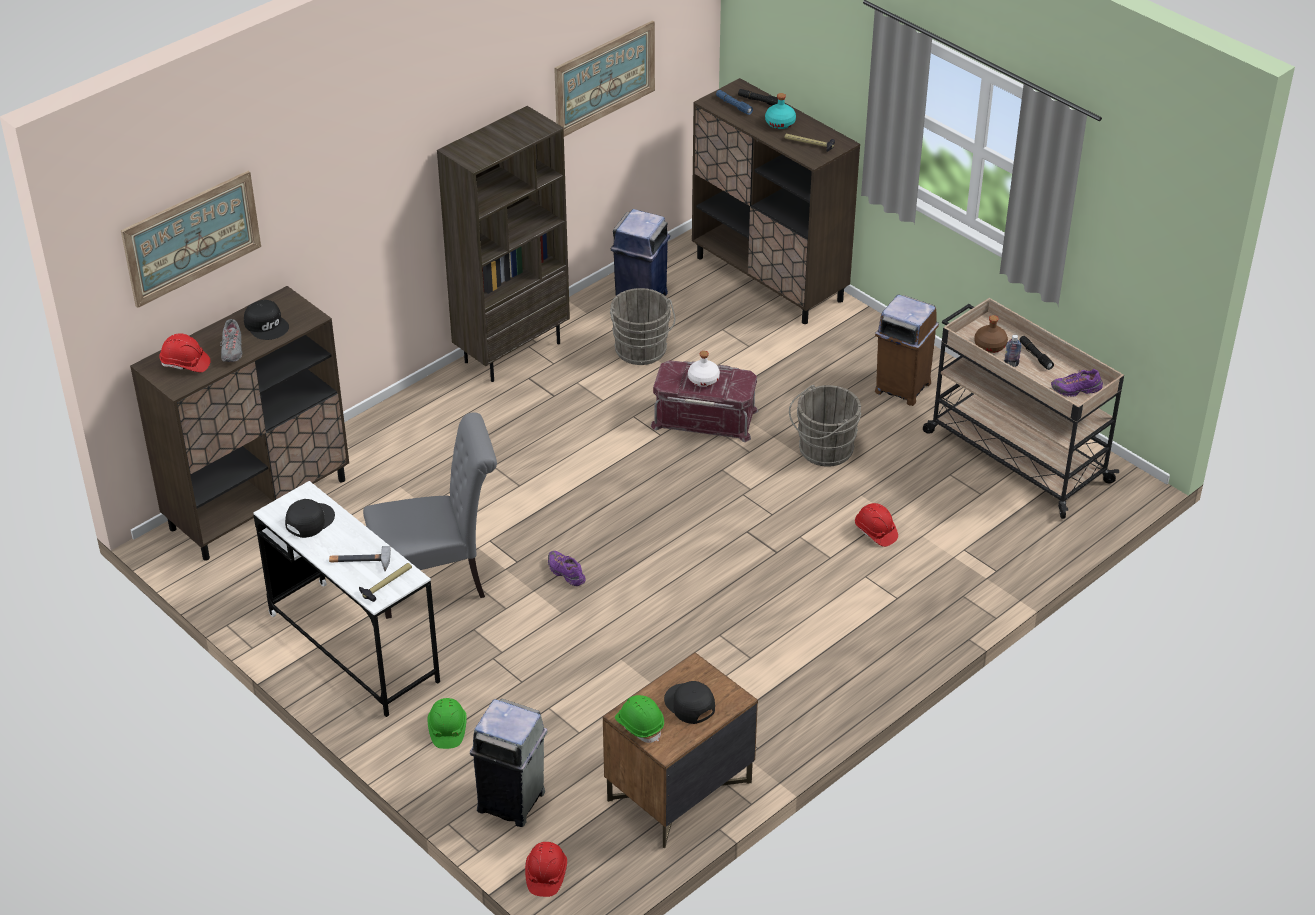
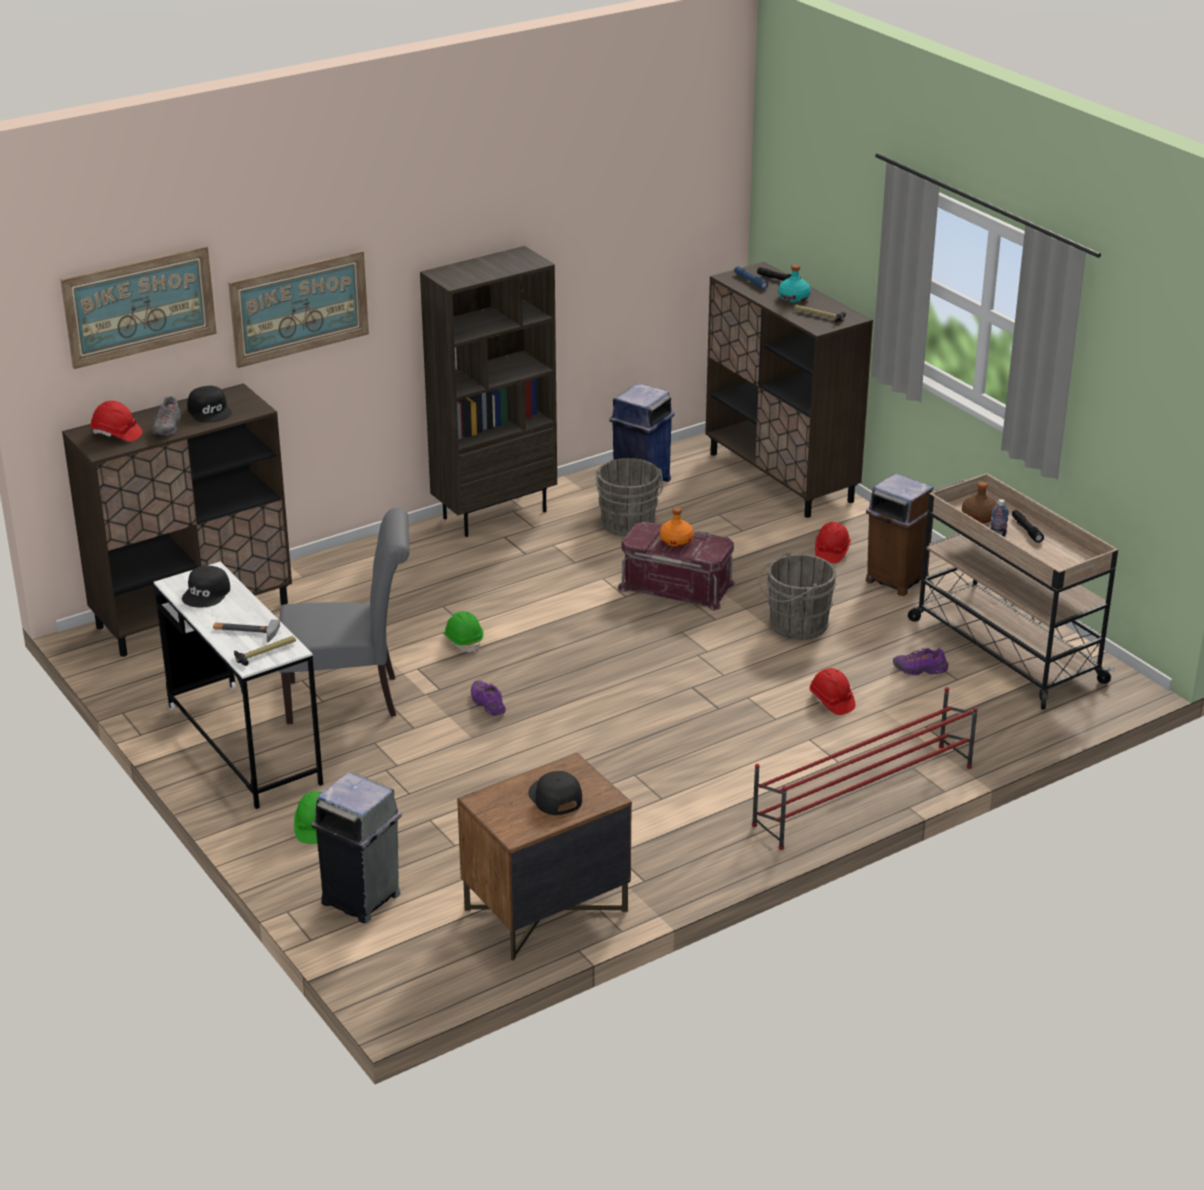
camera: 10 degrees right, 10 degrees down
(309, 520) = (207, 593): black cap -> black cap turned 150 degrees clockwise
(545, 875) = (375, 970): red hard hat -> red hard hat (831, 552)
(604, 78) = (615, 237): picture -> picture (299, 308)
(639, 725) = (494, 810): green hard hat -> green hard hat (463, 641)
(704, 380) = (676, 541): white bottle -> orange bottle
(926, 632) = (862, 796): none -> red shoe rack
(1076, 390) = (1064, 562): purple shoe -> purple shoe (920, 670)

